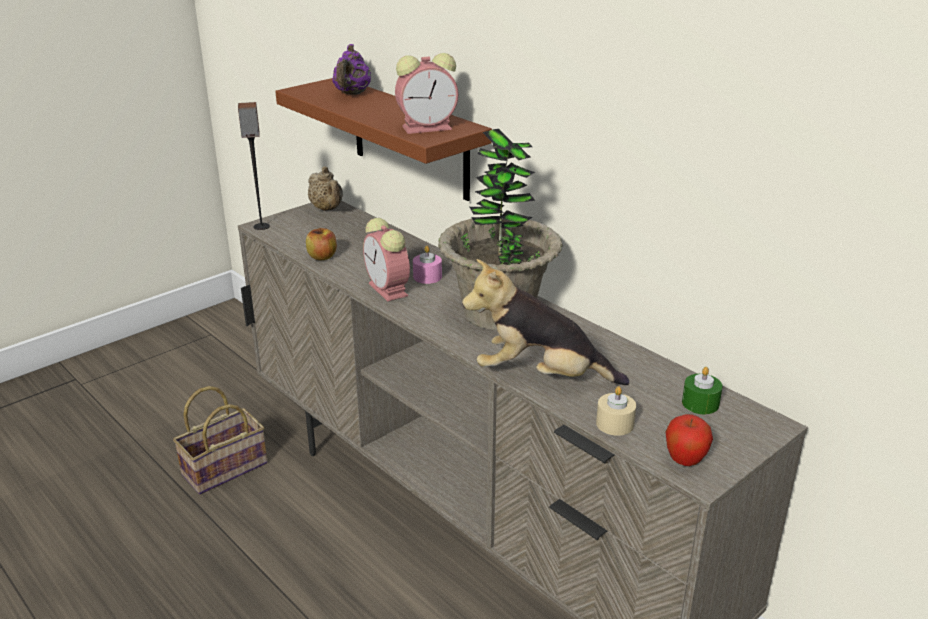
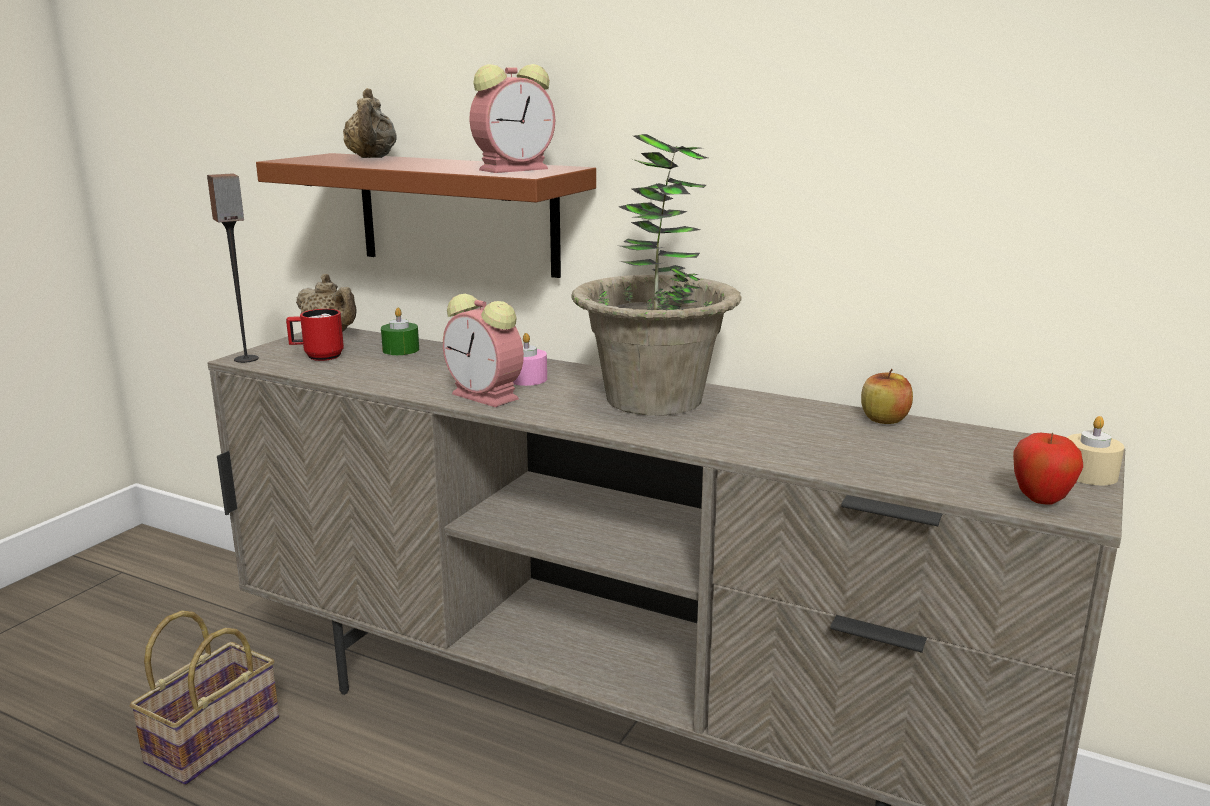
camera: 20 degrees left, 10 degrees down
(306, 231) = (317, 356): none -> red mug
(322, 257) = (362, 377): apple -> apple (884, 419)
(352, 94) = (371, 159): purple teapot -> beige teapot
(540, 376) = (773, 449): plush toy -> none
(615, 424) = (916, 479): beige candle -> beige candle (1089, 474)
(700, 403) = (988, 445): green candle -> green candle (401, 350)

